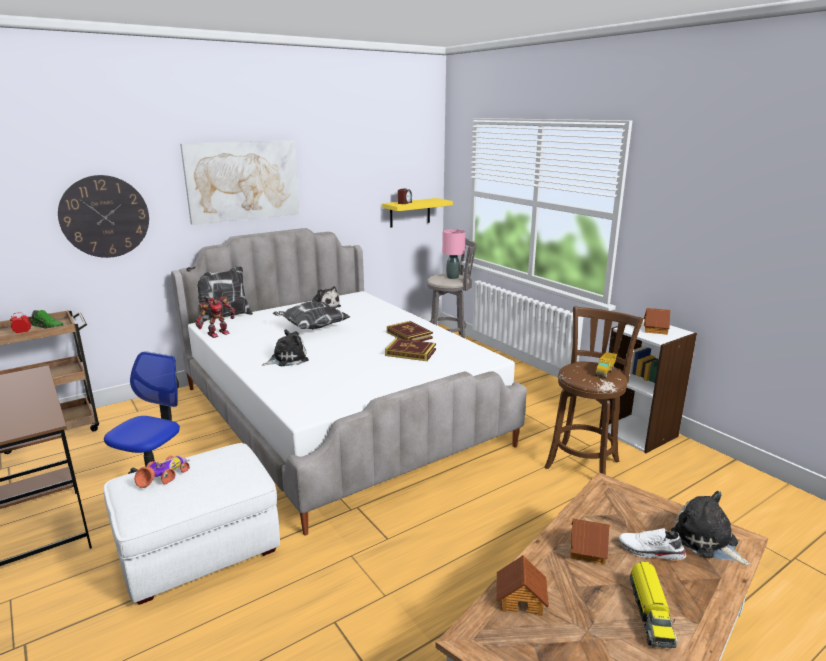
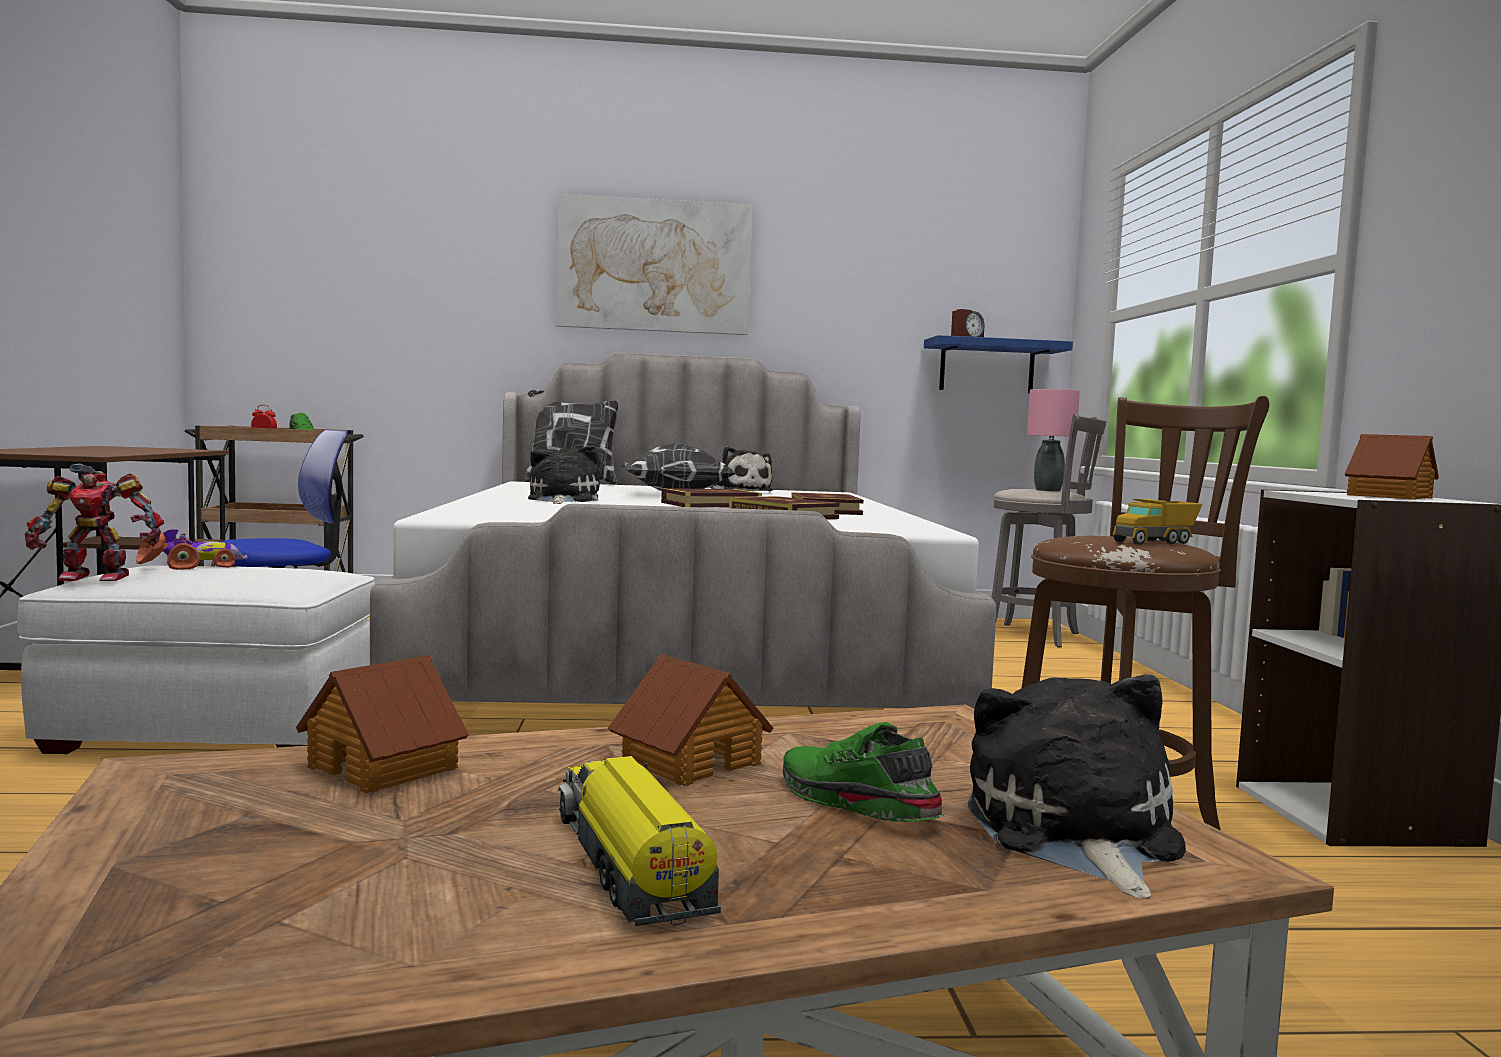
camera: 30 degrees right, 15 degrees down
(105, 216) = (428, 295): wall clock -> none
(217, 333) = (524, 486): toy robot -> toy robot (96, 577)
(287, 359) = (561, 500): plush toy -> plush toy turned 90 degrees counterclockwise
(356, 342) = (711, 505): none -> book
(410, 212) = (987, 367): yellow shelf -> blue shelf
(650, 552) = (853, 803): white shoe -> green shoe
(650, 612) = (630, 865): toy truck -> toy truck turned 120 degrees clockwise

